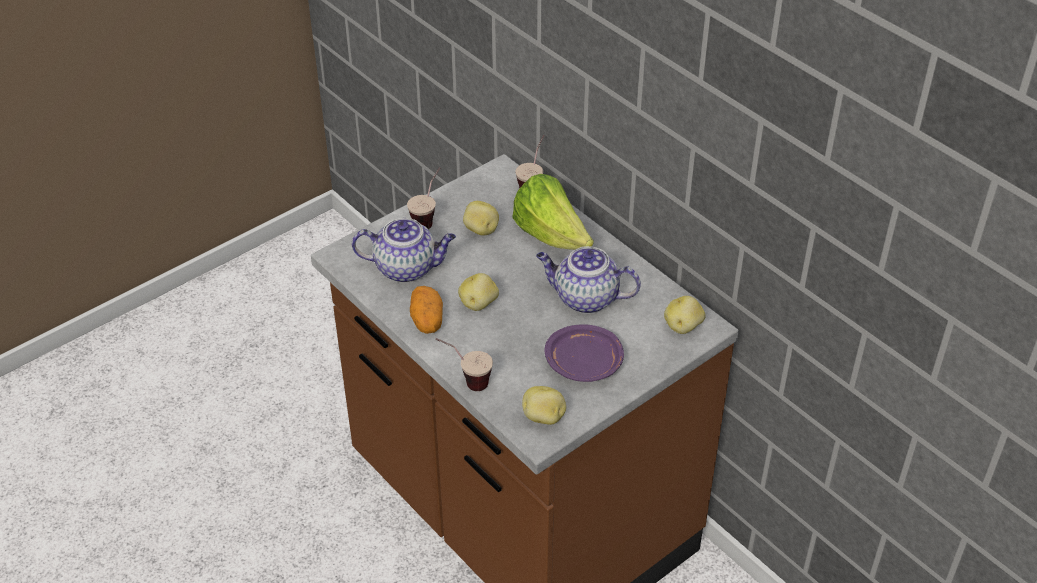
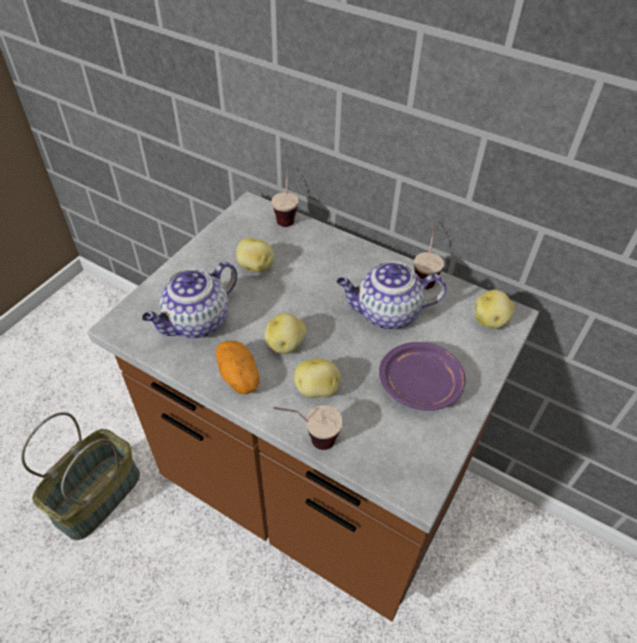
camera: 20 degrees left, 5 degrees up
(281, 456) = (97, 495): none -> basket
(407, 268) = (196, 323): teapot -> teapot turned 150 degrees clockwise
(428, 218) = (199, 266): cup -> cup (425, 274)
(544, 417) = (411, 462): potato -> potato (317, 389)
(551, 236) = (325, 258): lettuce -> none

